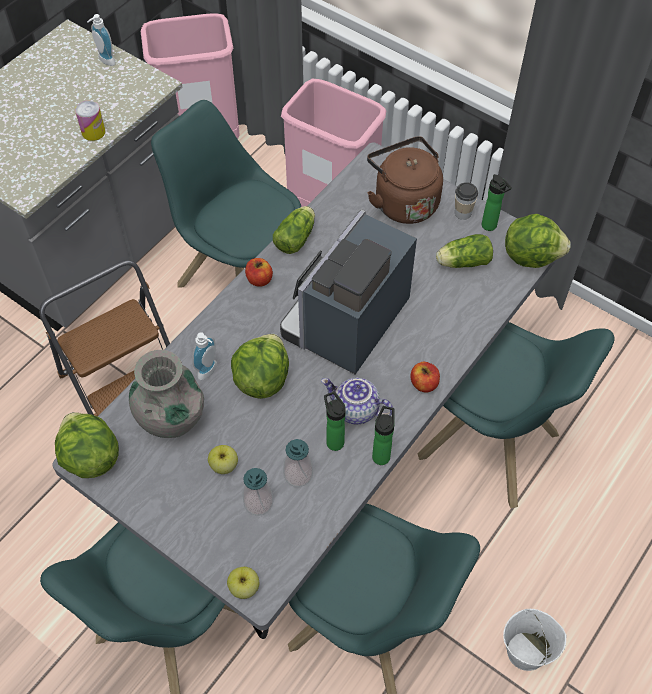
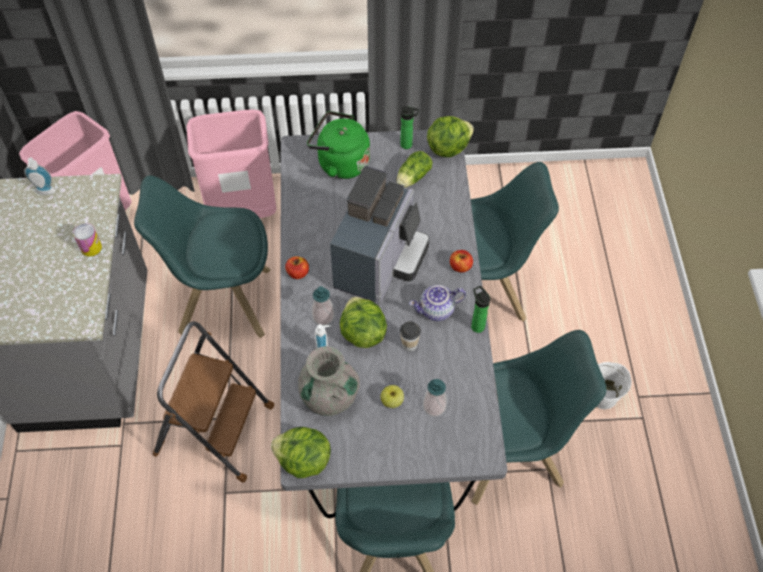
camera: 40 degrees left, 0 degrees up
(244, 587) = (475, 460): apple -> none
(296, 237) = (294, 230): lettuce -> none
(298, 474) = (441, 372): soap dispenser -> soap dispenser (323, 316)
(334, 440) = (442, 337): bottle -> none
(346, 324) = (380, 263): coffee machine -> coffee machine turned 150 degrees counterclockwise
(403, 201) = (340, 163): brown kettle -> green kettle
(463, 213) = (383, 147): cup -> cup (409, 344)

